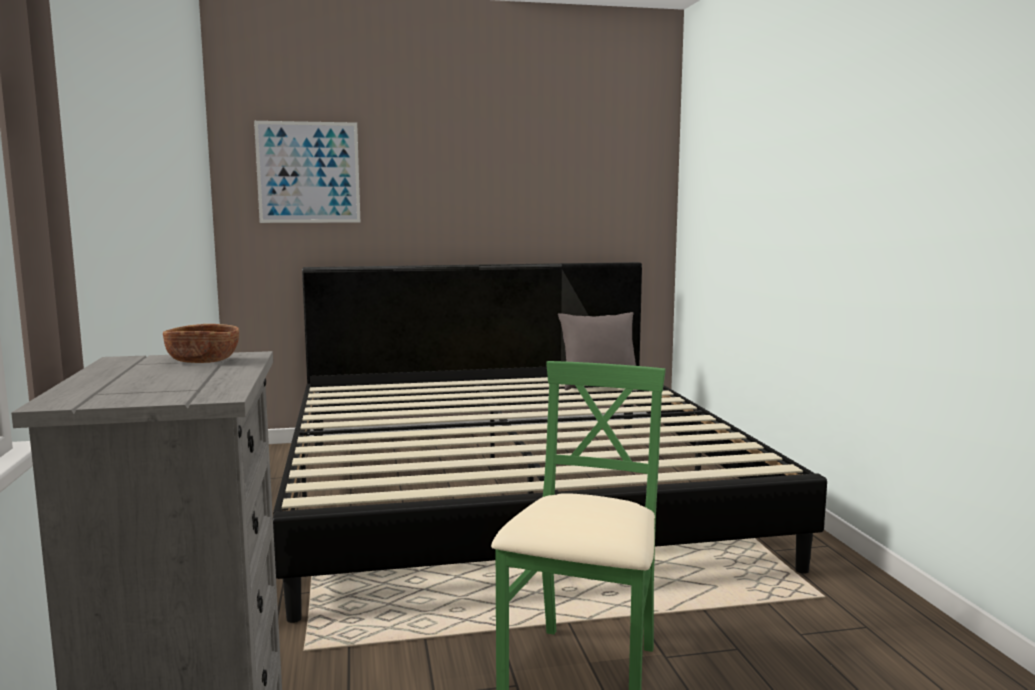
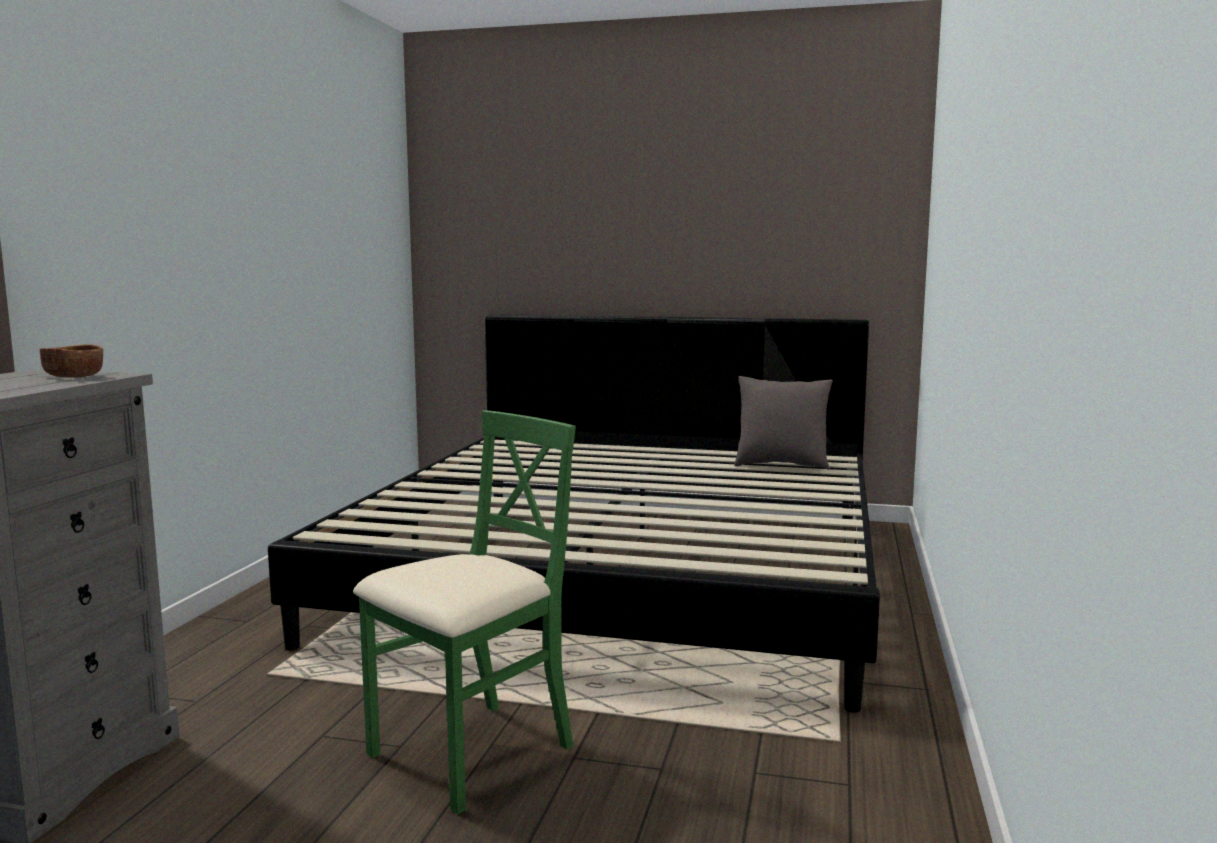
camera: 25 degrees right, 0 degrees up
(308, 172) = (498, 216): picture -> none

